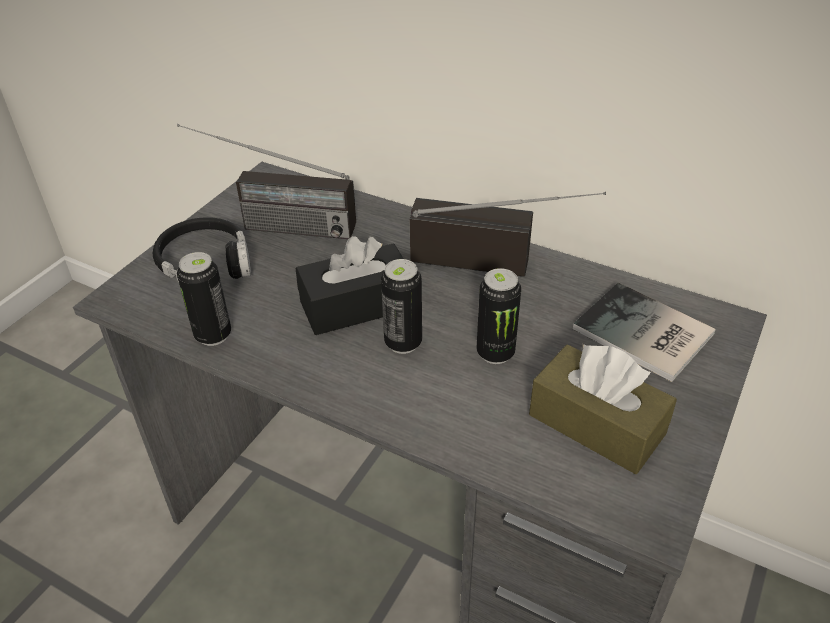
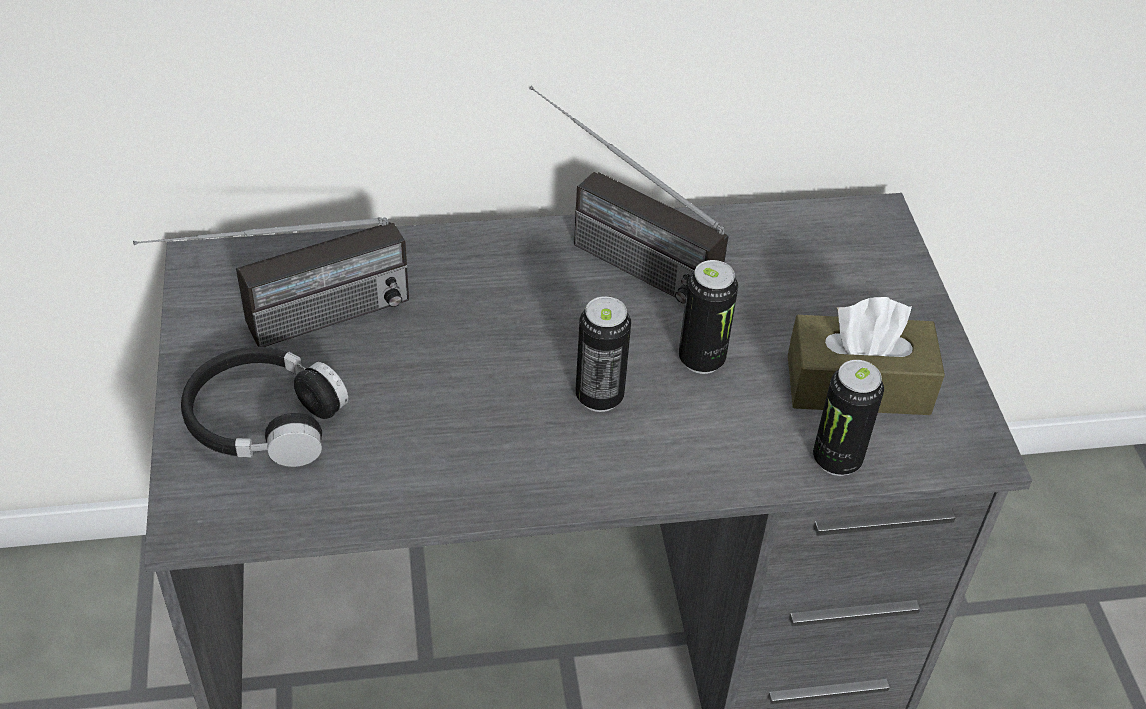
camera: 40 degrees left, 5 degrees up
(213, 335) = (376, 500): can -> can (836, 459)
(356, 305) = (504, 379): black tissue box -> none
(501, 263) = (609, 252): radio -> radio turned 120 degrees counterclockwise
(644, 335) = (818, 268): book -> none

